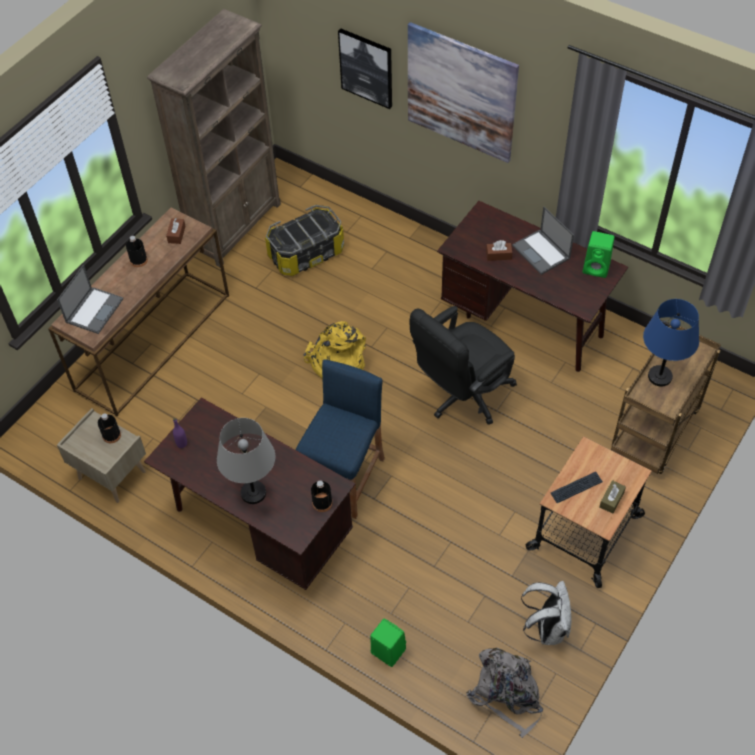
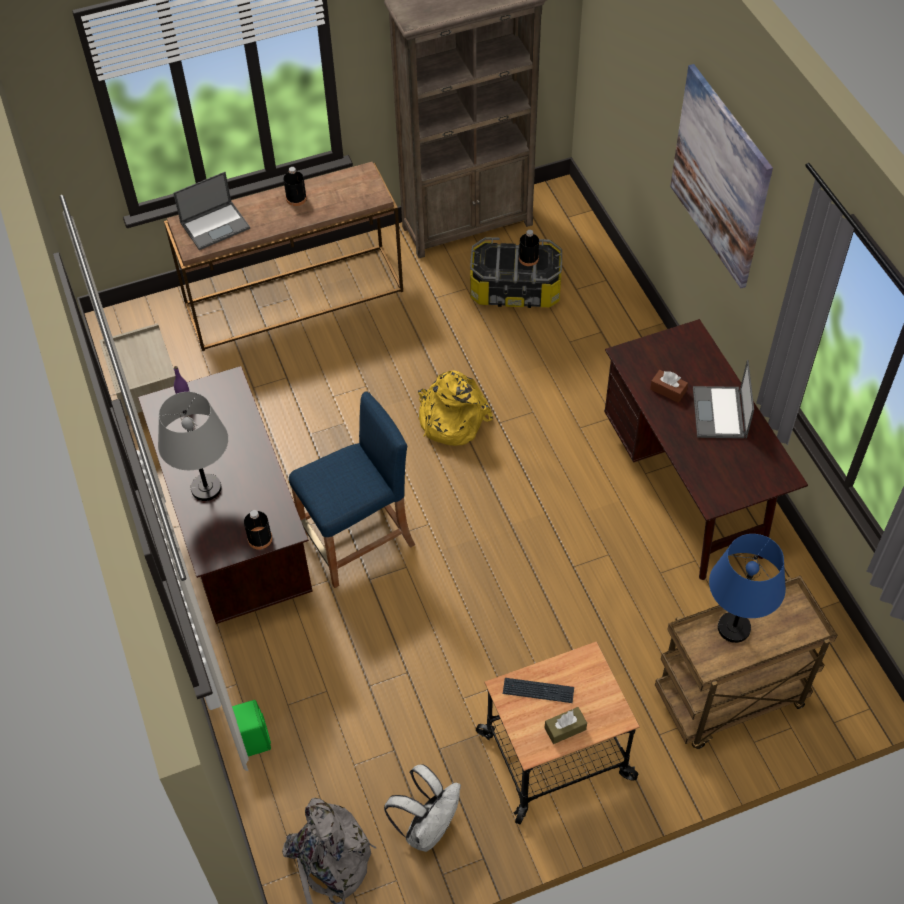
camera: 35 degrees right, 0 degrees up
(111, 435) = (154, 360): black bottle -> black bottle (528, 259)
(176, 234) = (353, 191): brown tissue box -> none
(366, 68) = (651, 103): picture -> none
(462, 396) = (549, 529): black office chair -> none
(597, 268) = (769, 466): green speaker -> none

